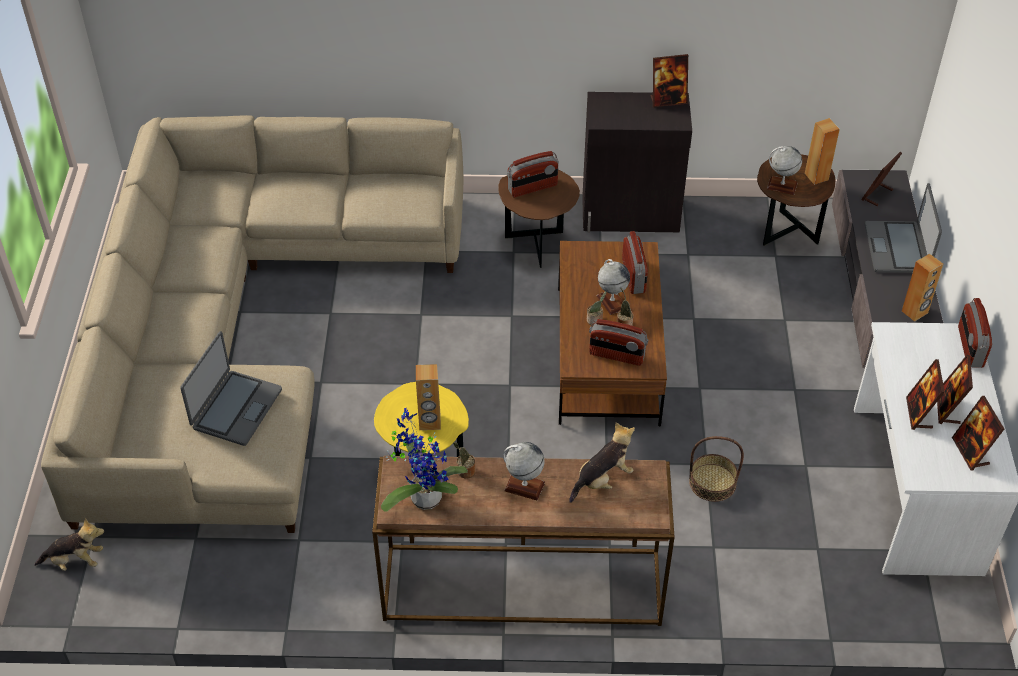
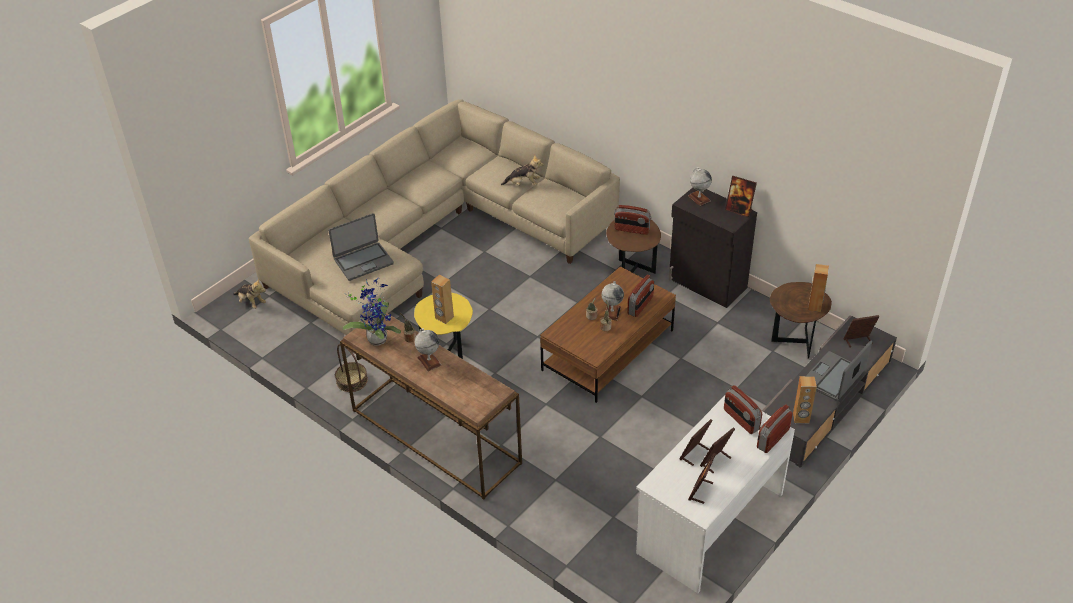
camera: 40 degrees right, 5 degrees down
(602, 479) = (471, 380): plush toy -> plush toy (523, 184)
(616, 355) = (582, 340): radio -> radio (741, 420)
(712, 482) = (592, 448): basket -> basket (352, 381)
(781, 186) = (785, 300): globe -> globe (699, 198)

